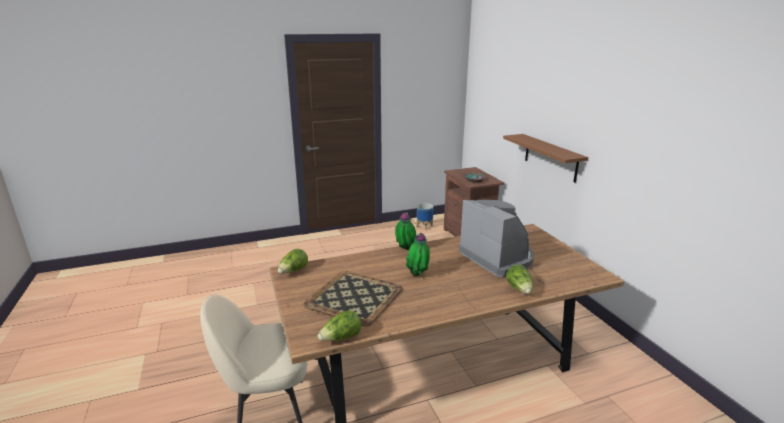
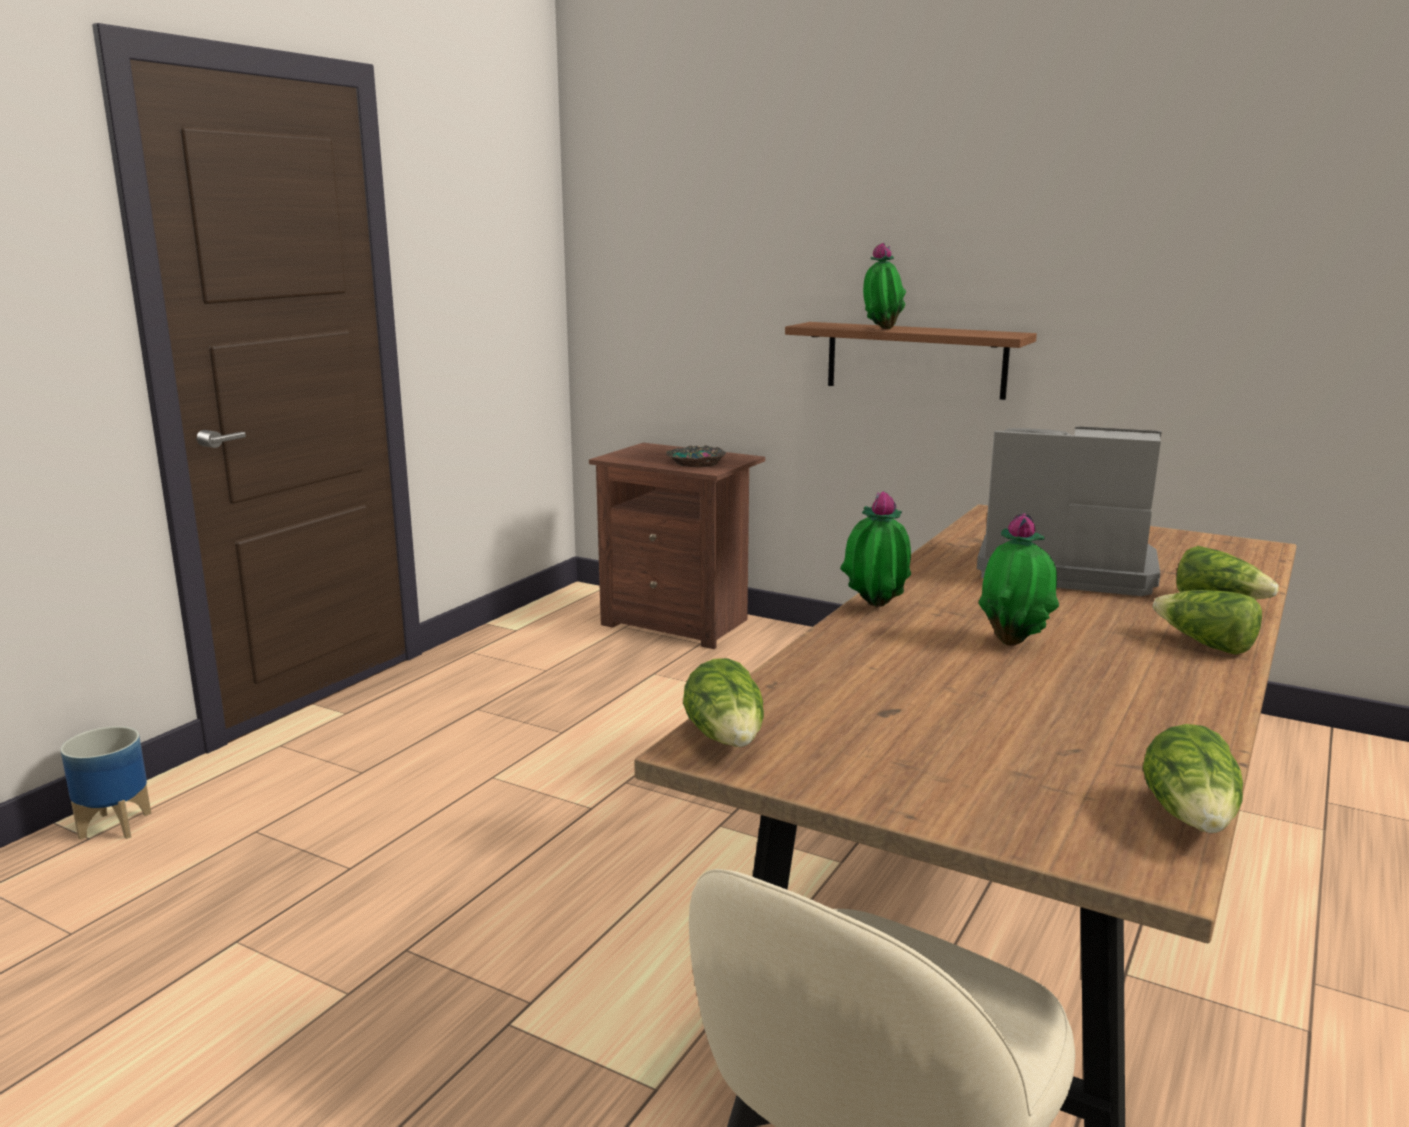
camera: 40 degrees left, 5 degrees down
(354, 298) = (1010, 731): tray -> none
(424, 226) = (547, 632): planter -> planter (115, 826)
(474, 300) = (1205, 644): none -> lettuce
(530, 143) = (881, 329): none -> potted plant

